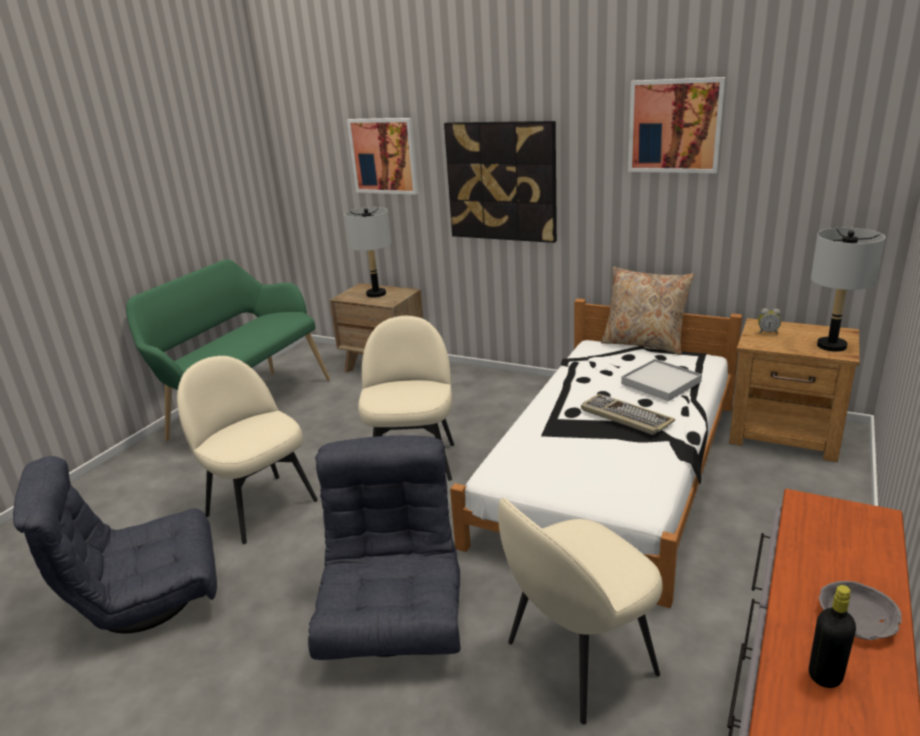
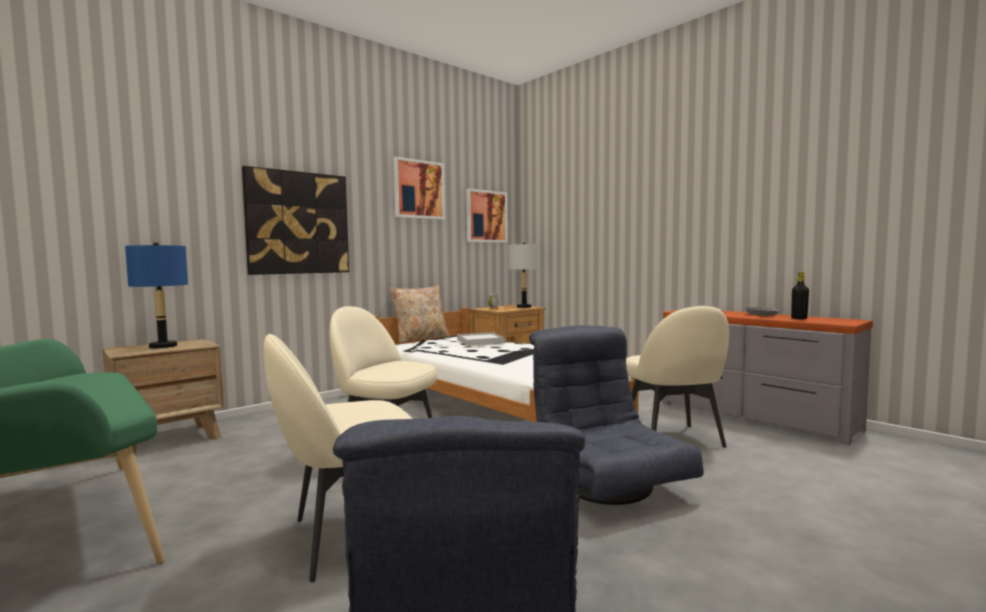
camera: 70 degrees left, 20 degrees down
(376, 294) = (163, 346): grey table lamp -> blue table lamp
(384, 156) = (156, 192): picture -> picture (486, 216)
(394, 620) = (608, 485): grey armchair -> grey armchair turned 45 degrees clockwise
(624, 416) = (508, 350): keyboard -> none

